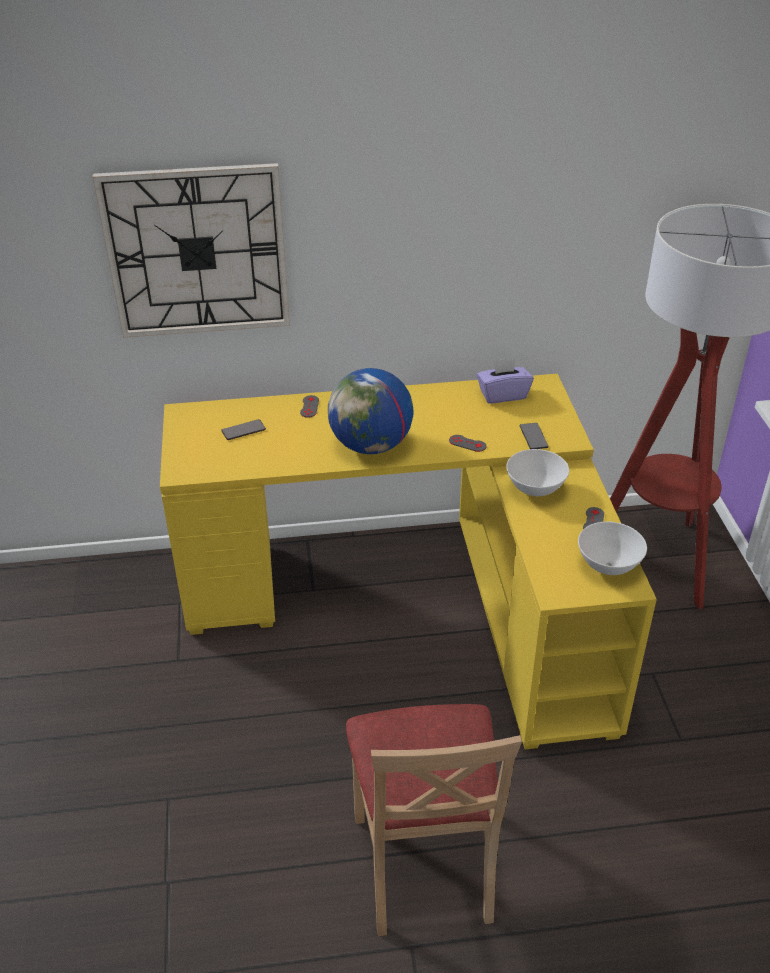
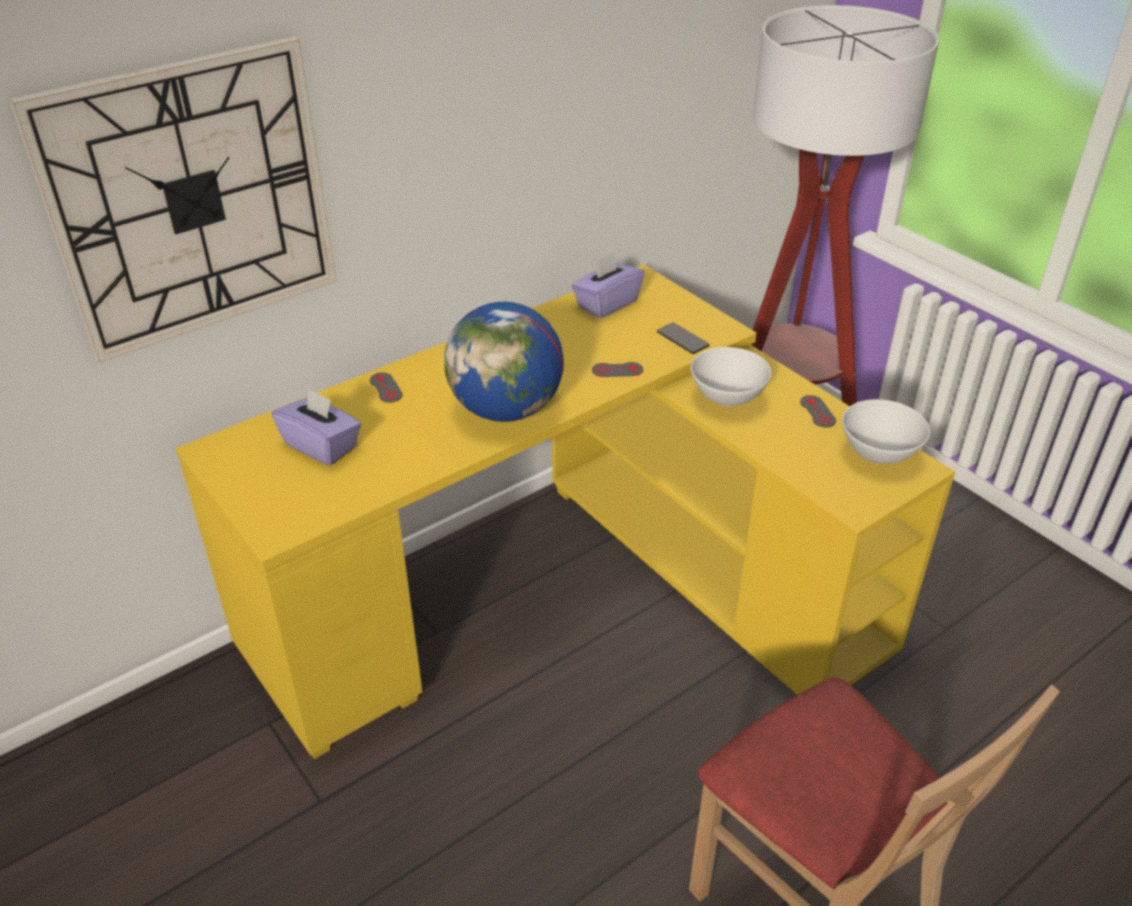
camera: 30 degrees left, 0 degrees up
(243, 430) = (322, 446): phone -> purple tissue box

